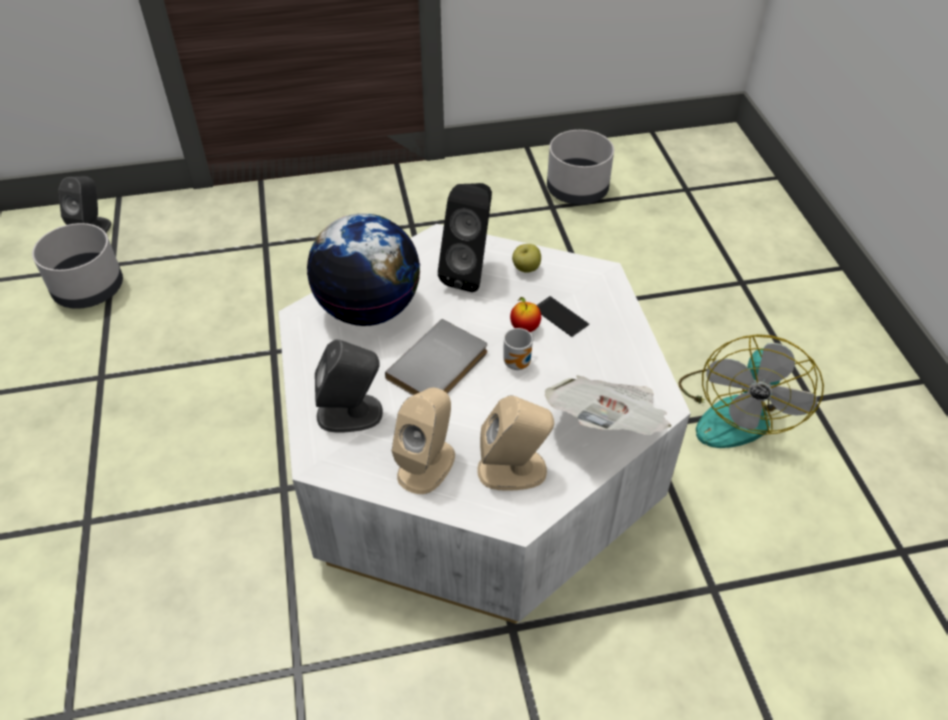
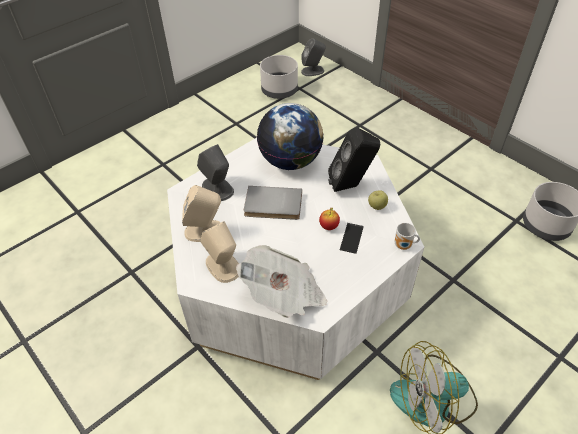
camera: 60 degrees right, 0 degrees up
(519, 363) = (300, 236): mug -> mug (404, 246)

